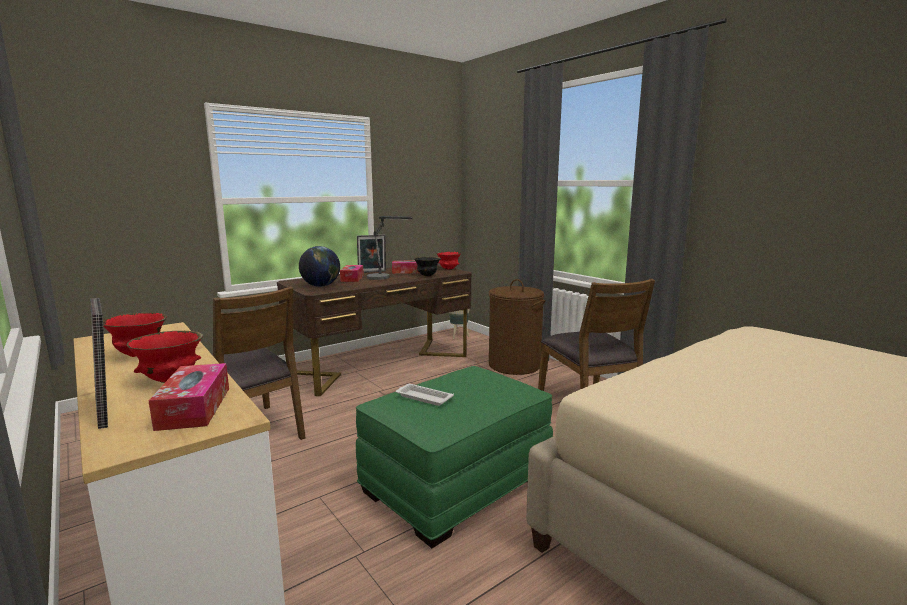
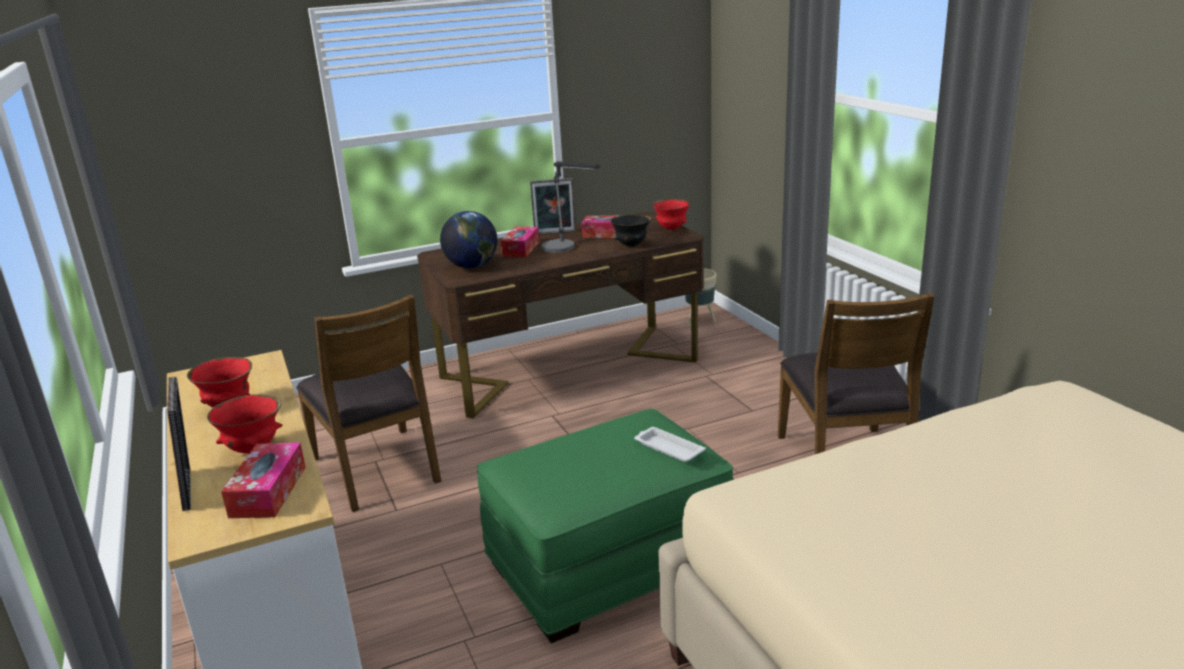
camera: 15 degrees right, 10 degrees up
(423, 397) = (557, 461): white tray -> white tray (668, 448)
(514, 365) = (763, 382): brown laundry basket -> none

